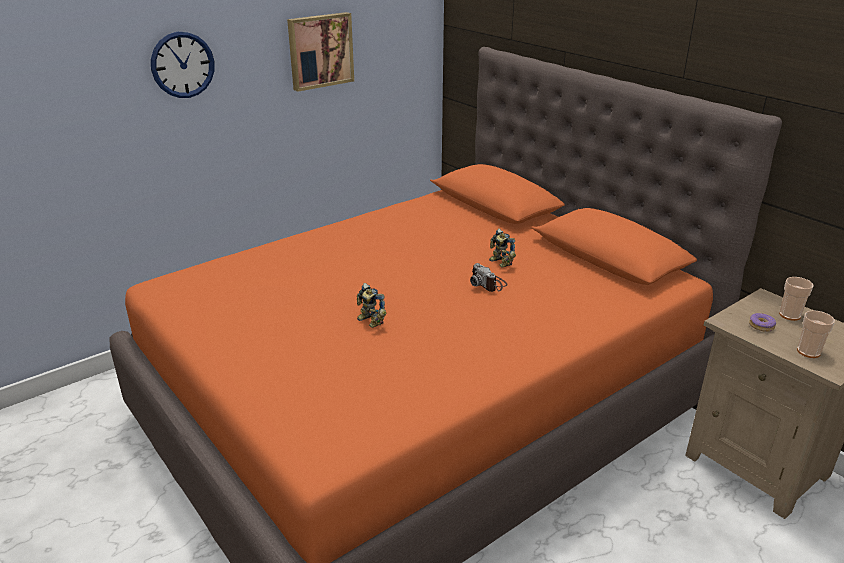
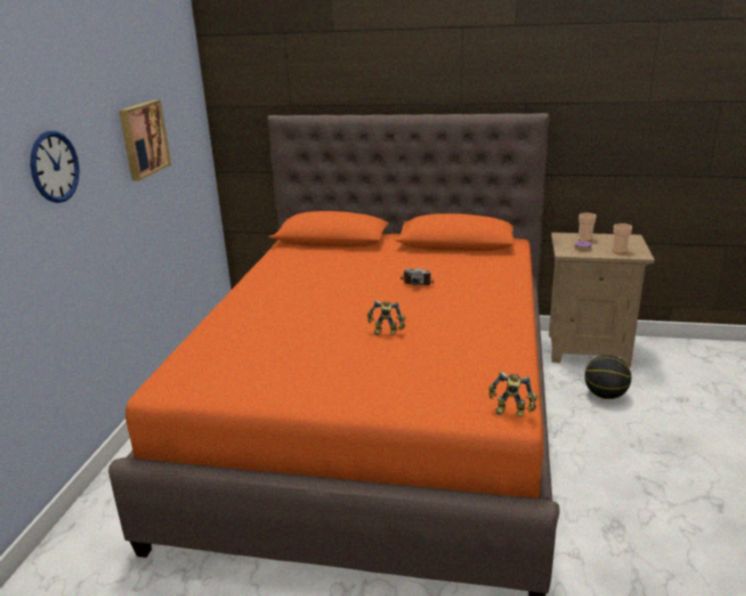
camera: 40 degrees left, 5 degrees down
(499, 263) = (402, 269): toy robot -> toy robot (511, 412)
(695, 531) = (605, 395): none -> basketball

